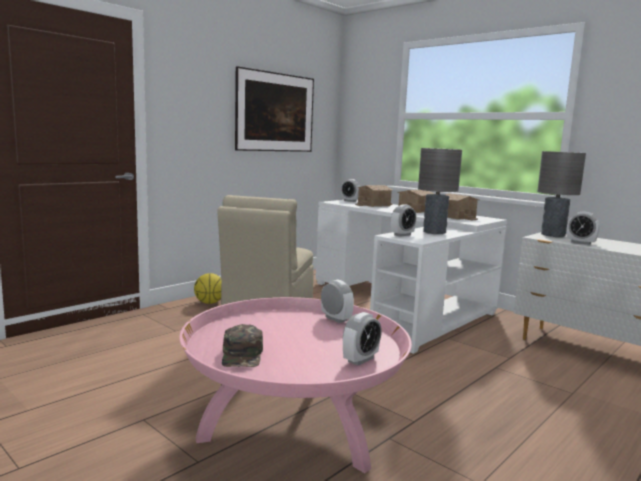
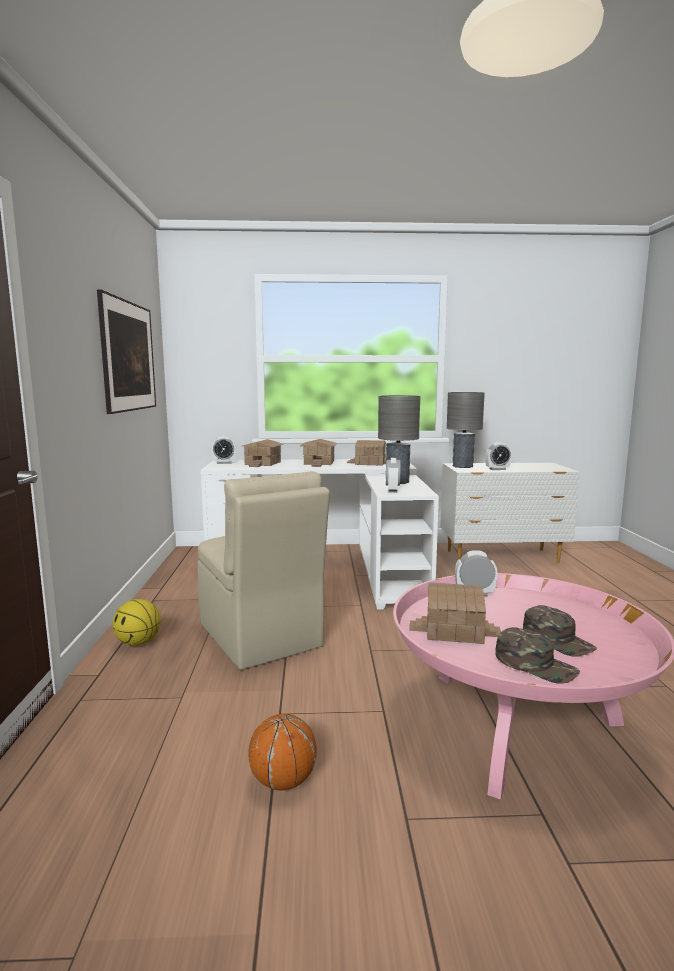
camera: 45 degrees left, 0 degrees up
(136, 378) = (283, 781): none -> basketball
(258, 326) = (454, 630): none -> toy house
(299, 355) = (558, 639): none -> green cap
(360, 360) = (590, 620): alarm clock -> none

